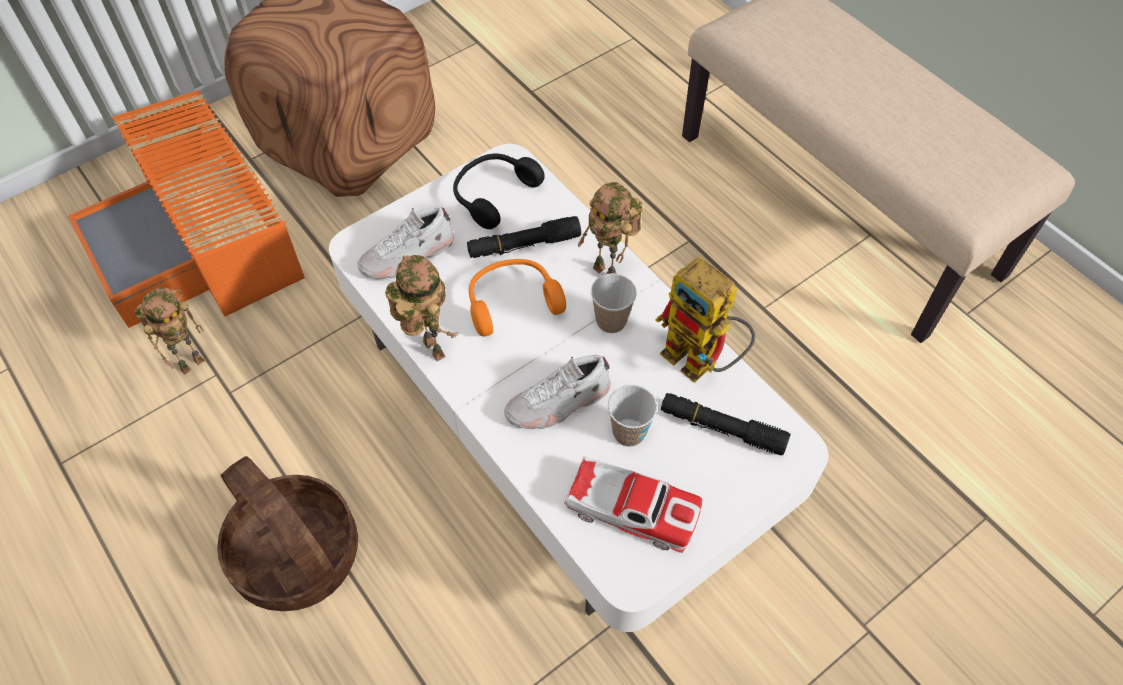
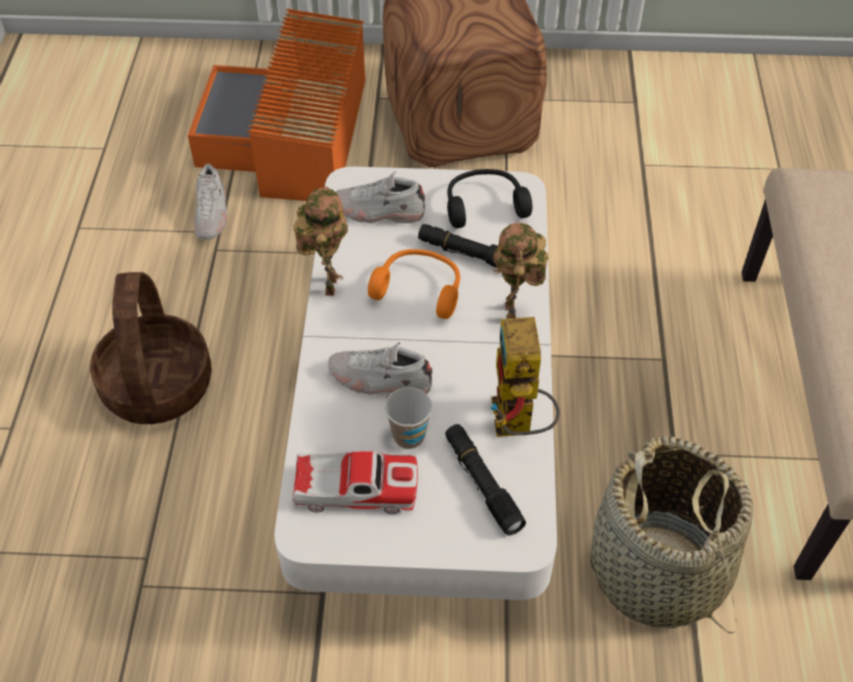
camera: 40 degrees right, 5 degrees down
(192, 362) = (212, 214): toy robot -> white shoe
(611, 321) = (478, 350): cup -> none
(631, 508) = (355, 488): toy car -> toy car turned 60 degrees counterclockwise
(833, 406) = (658, 571): none -> basket

